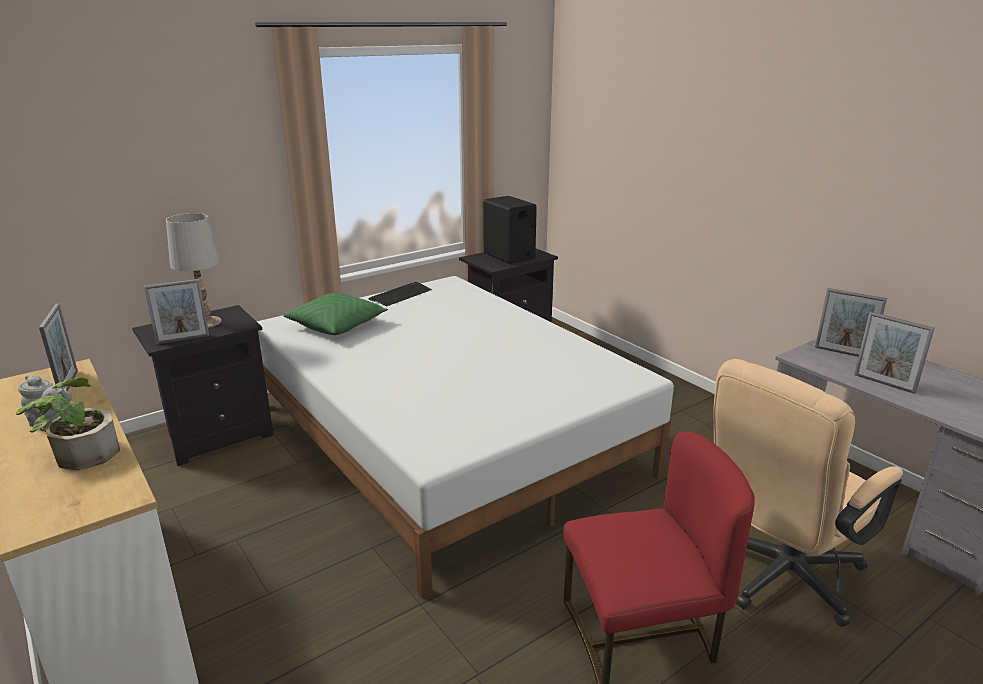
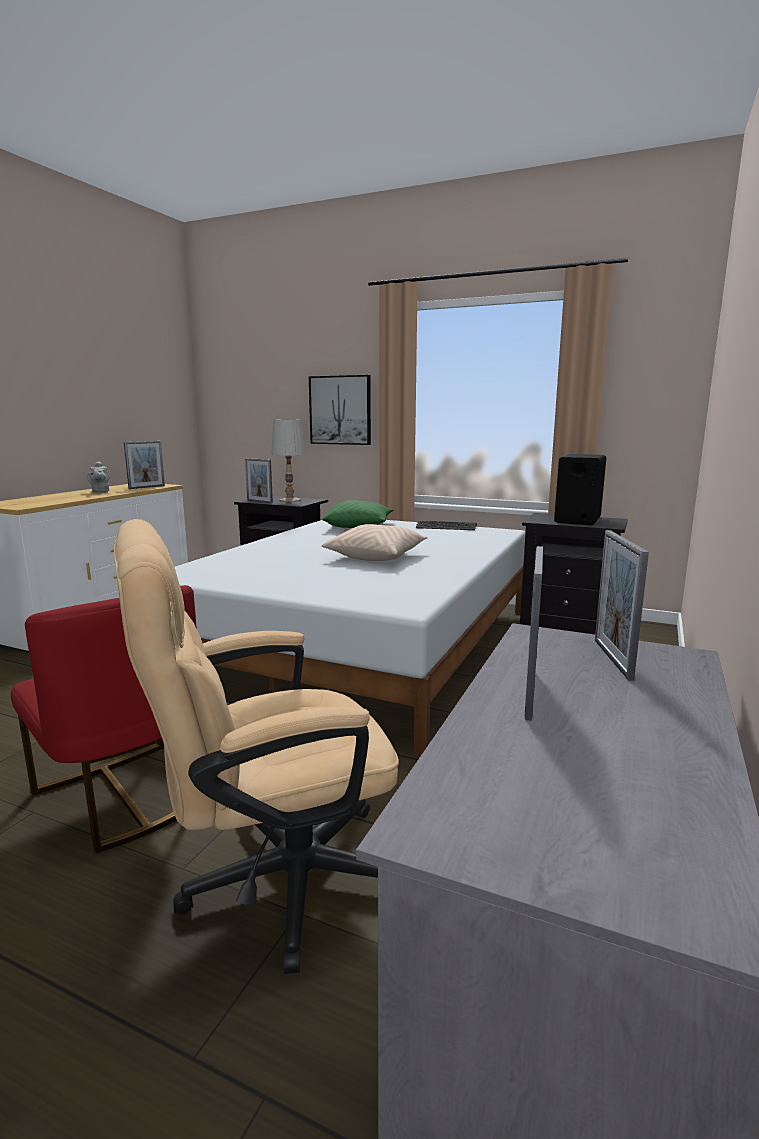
camera: 60 degrees right, 10 degrees down
(80, 453) = (68, 497): potted plant -> none
(220, 187) = (340, 410): none -> picture
(477, 350) = (376, 556): none -> beige pillow
(776, 578) = (274, 882): beige office chair -> beige office chair turned 45 degrees counterclockwise

